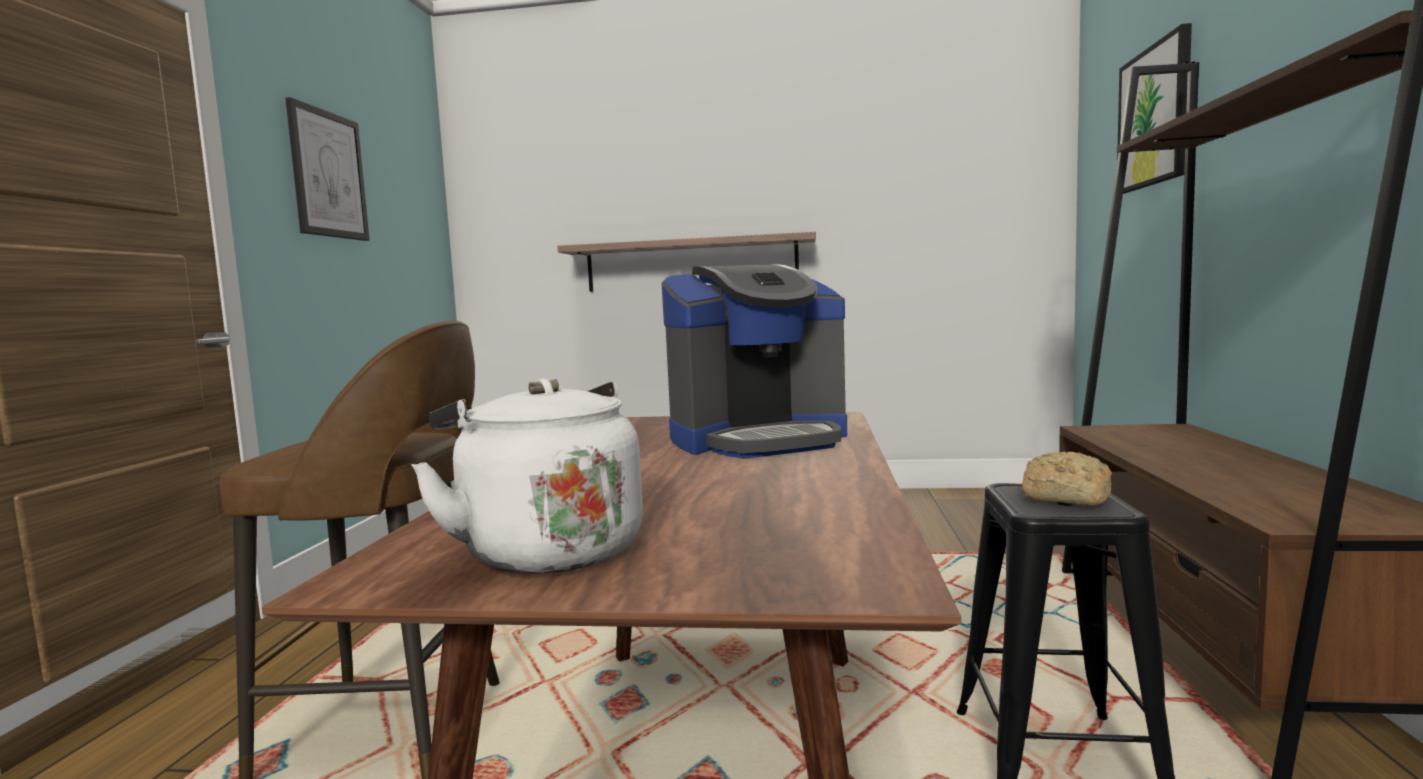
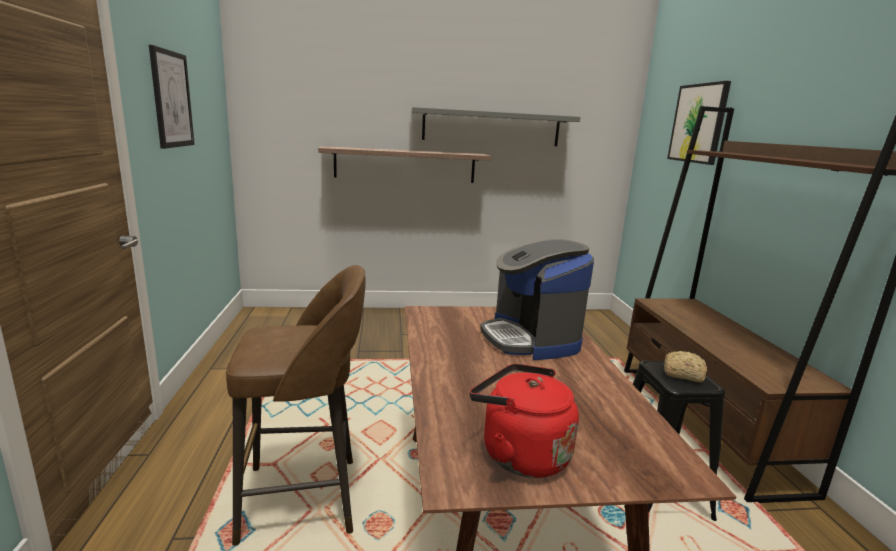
camera: 15 degrees left, 10 degrees up
(546, 550) = (519, 453): white kettle -> red kettle
(758, 439) = (531, 339): coffee machine -> coffee machine turned 105 degrees clockwise
(820, 194) = (491, 127): none -> grey shelf

